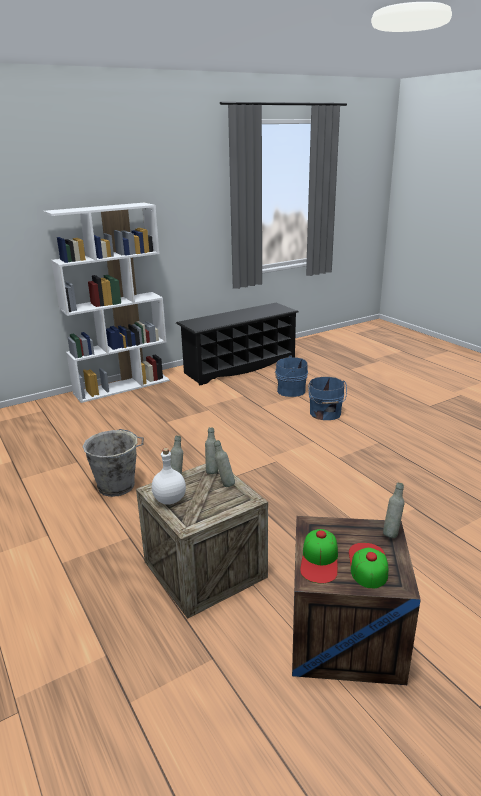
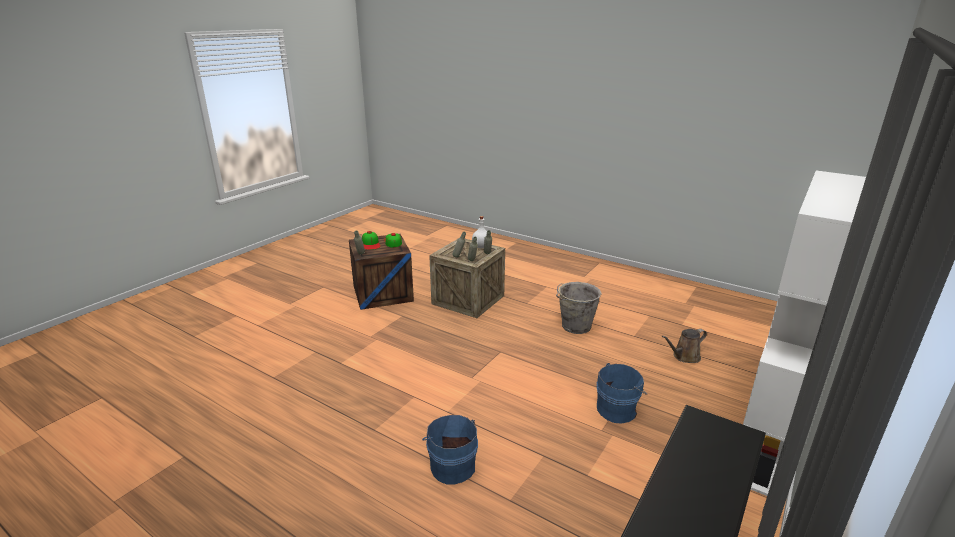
camera: 155 degrees right, 0 degrees up
(71, 435) = (684, 357): none -> brown watering can
(289, 390) = (530, 511): blue bucket -> blue bucket (618, 409)

